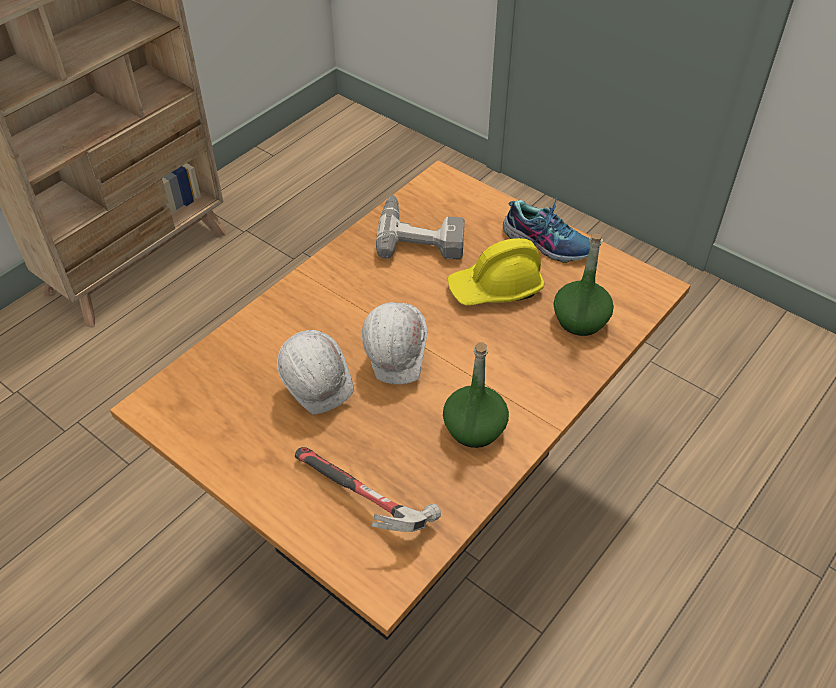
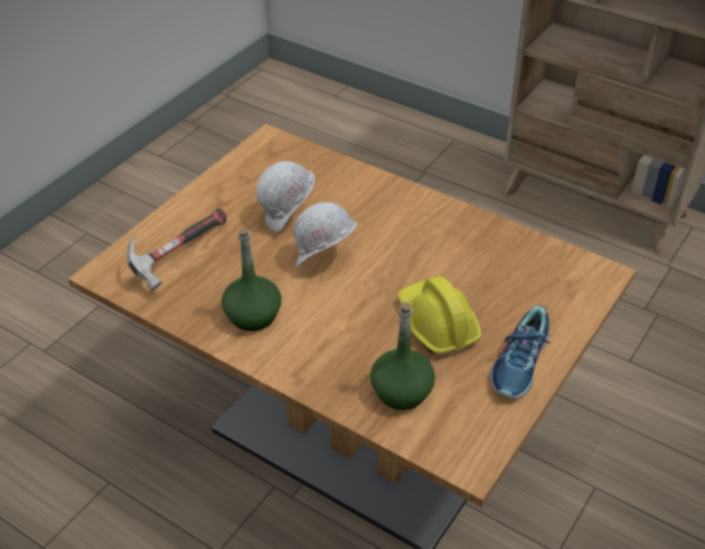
camera: 85 degrees right, 5 degrees down
(421, 234) = (504, 265): power drill -> none

